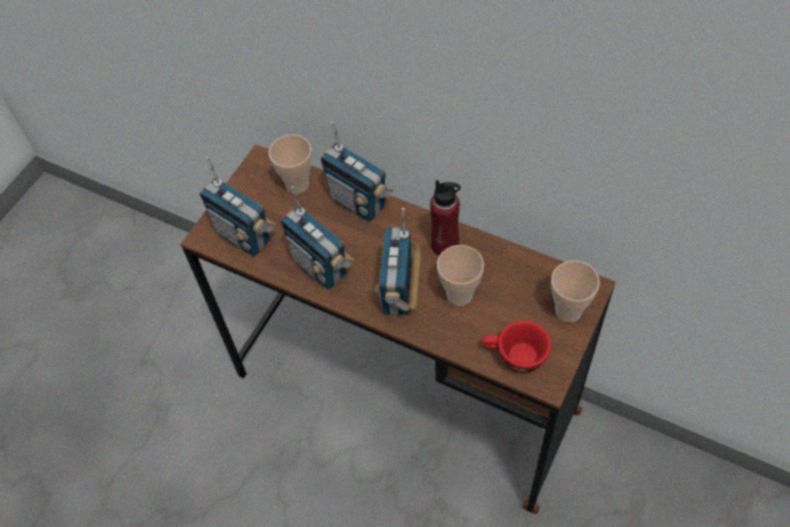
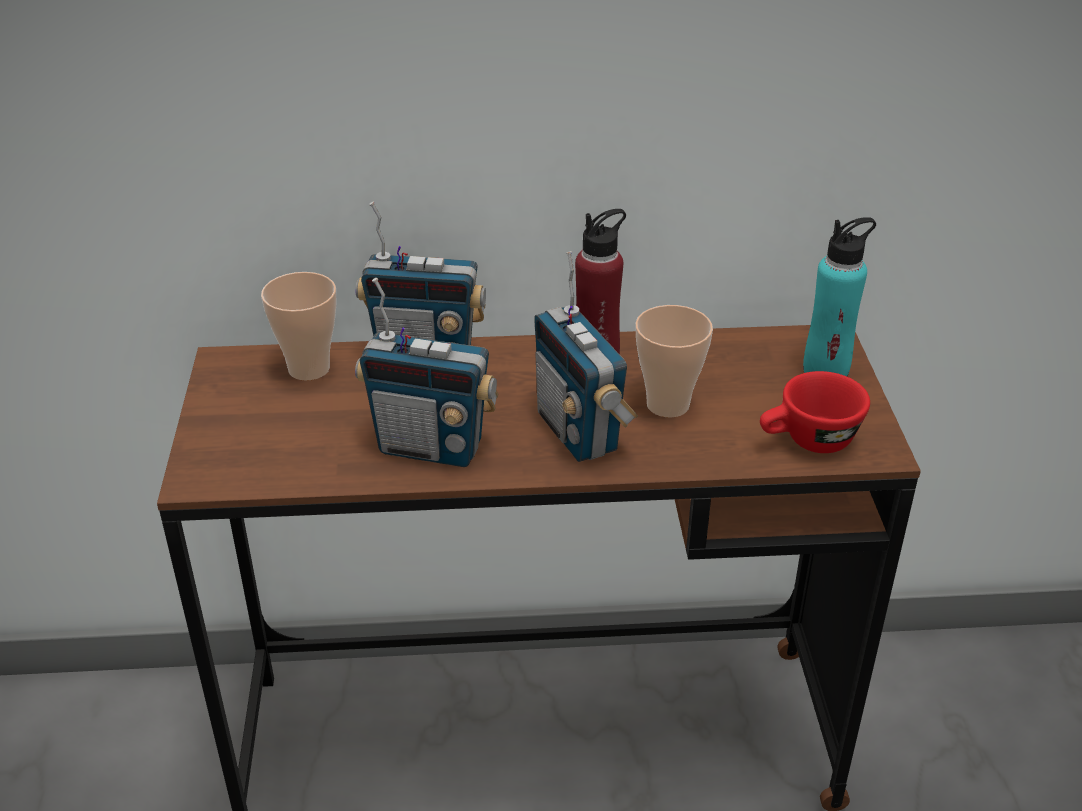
camera: 35 degrees left, 20 degrees down
(244, 237) = (269, 455): radio -> none
(568, 311) = (826, 370): cup -> turquoise bottle

